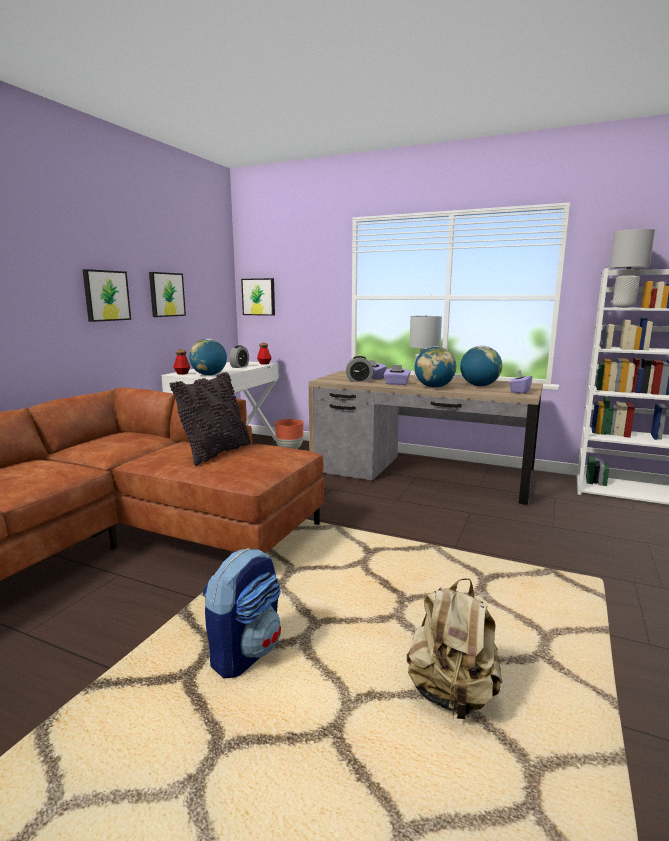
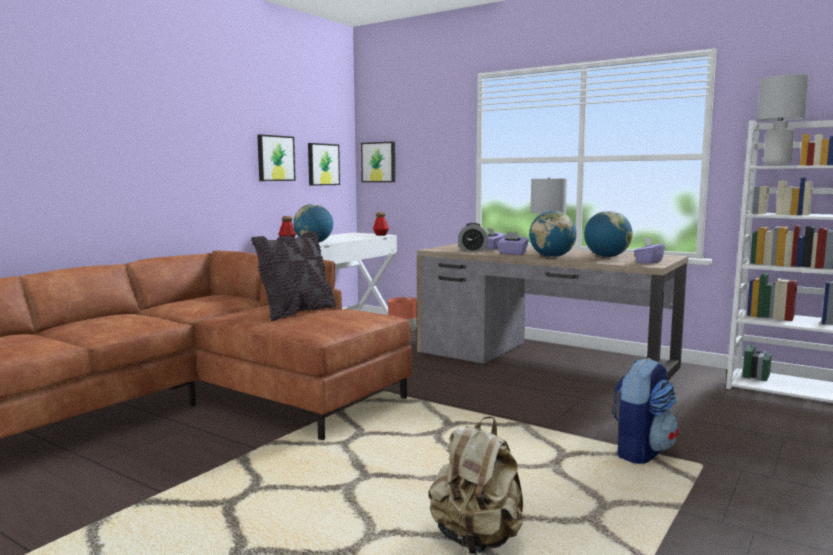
camera: 10 degrees right, 5 degrees down
(106, 295) = (211, 158): picture -> picture (322, 164)
(239, 367) = (352, 237): alarm clock -> none
(245, 652) = (289, 491): backpack -> backpack (641, 451)

